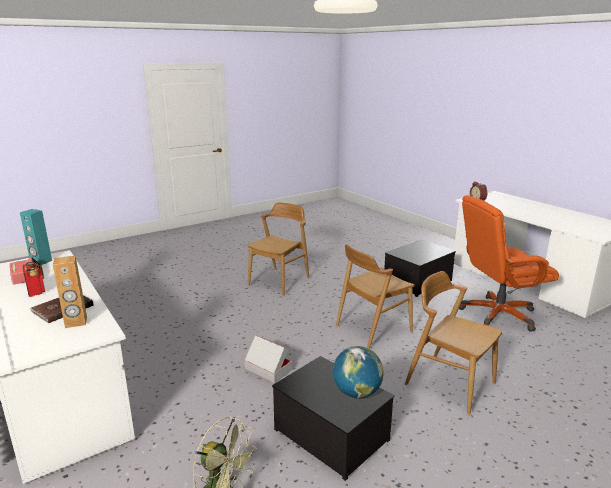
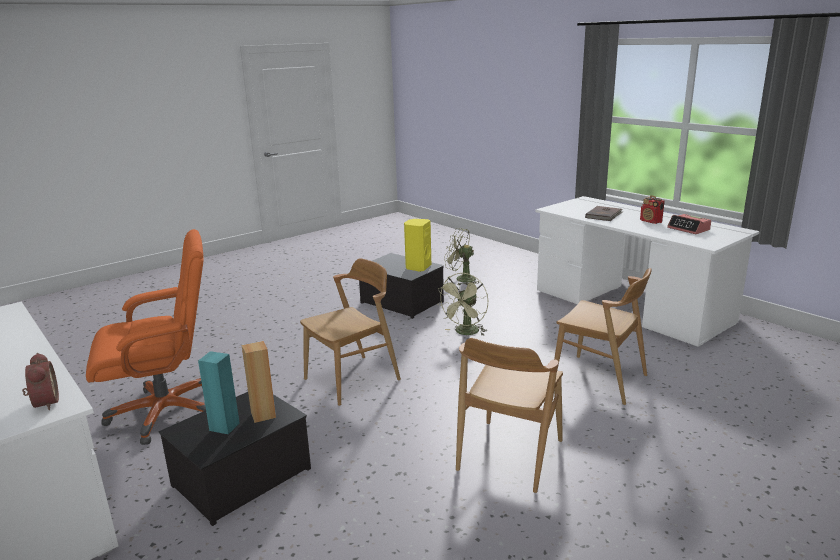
camera: 175 degrees right, 0 degrees up
(41, 262) = (710, 239): turquoise speaker -> turquoise speaker (224, 426)
(76, 322) = (578, 211): brown speaker -> brown speaker (263, 415)
(267, 369) = (465, 333): cardboard box -> green fan
(308, 382) = (417, 267): none -> yellow speaker
(357, 393) = (383, 265): globe -> none
(449, 383) = (294, 335): brown chair -> brown chair (599, 379)

